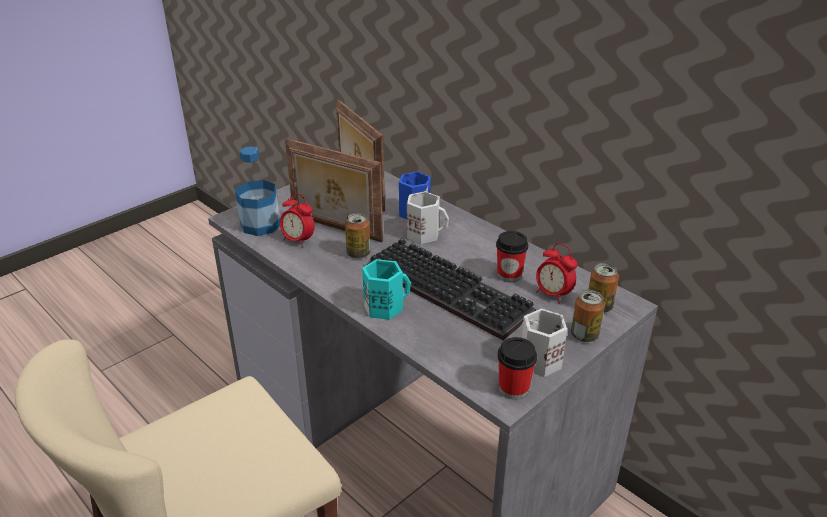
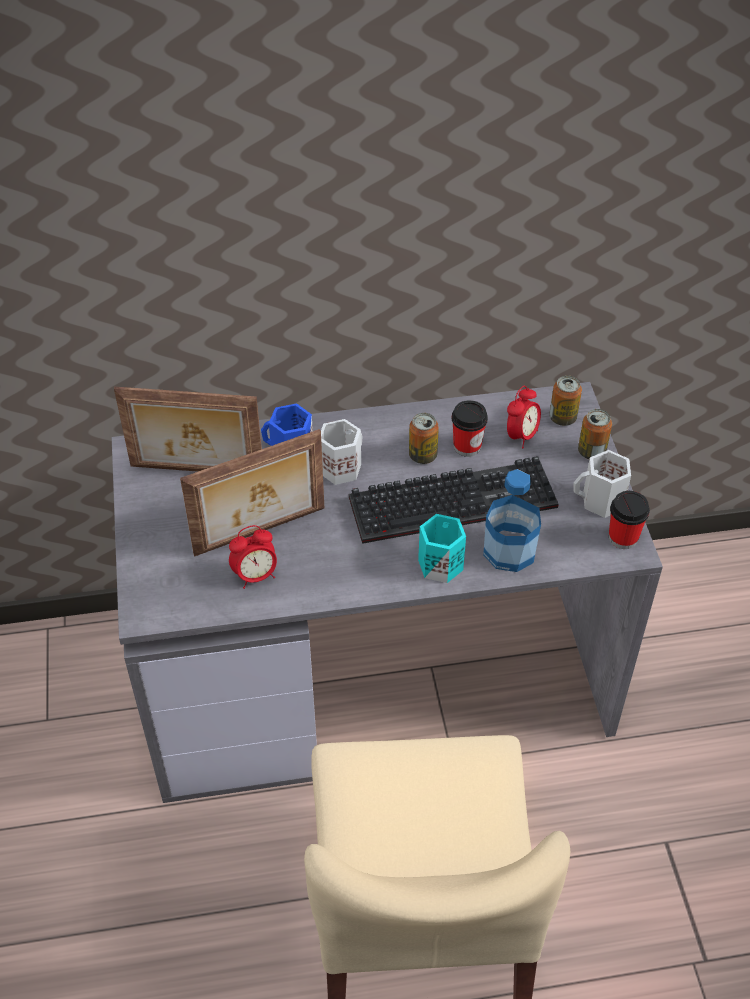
camera: 55 degrees left, 15 degrees up
(260, 225) = (188, 594): bottle -> bottle (509, 550)
(358, 253) = (328, 537): can -> can (422, 455)
(553, 294) = (521, 436): alarm clock -> alarm clock turned 45 degrees counterclockwise

